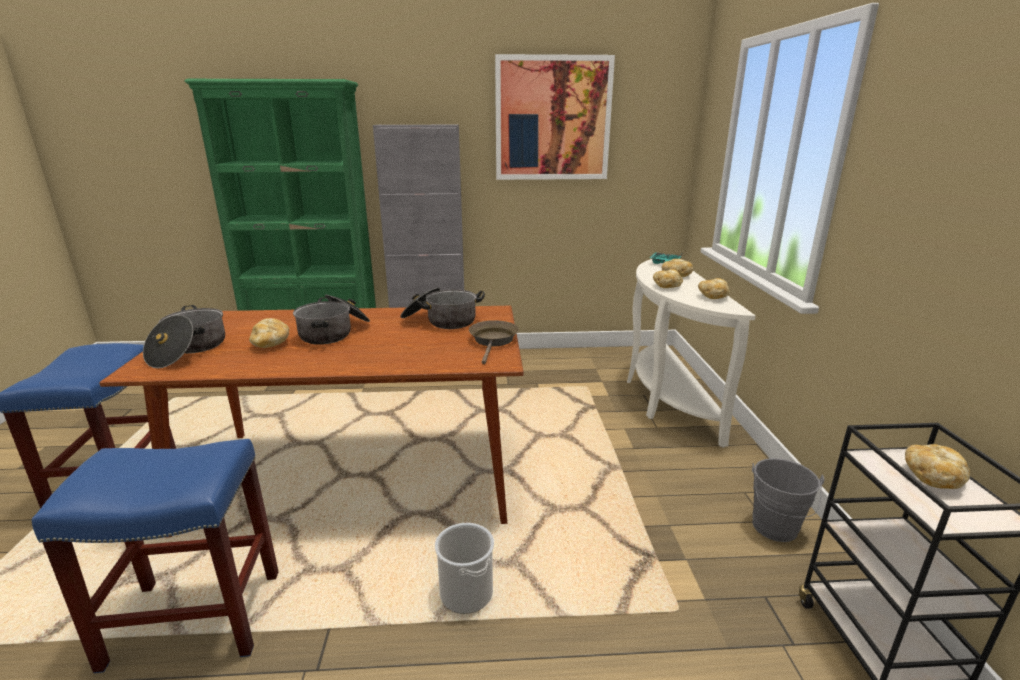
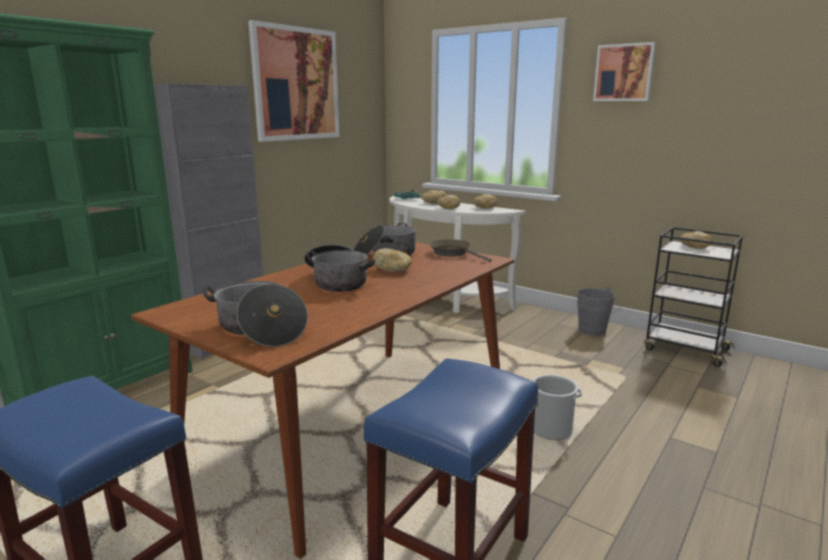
camera: 50 degrees left, 5 degrees down
(271, 344) = (317, 301): bread -> bread (393, 270)
(933, 105) = (624, 73): none -> picture

